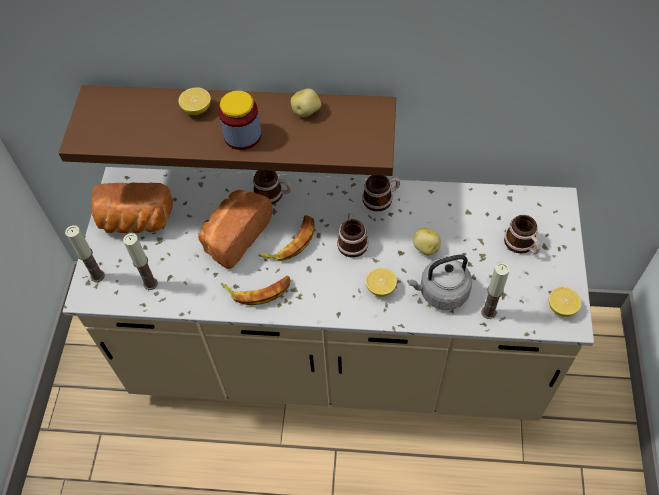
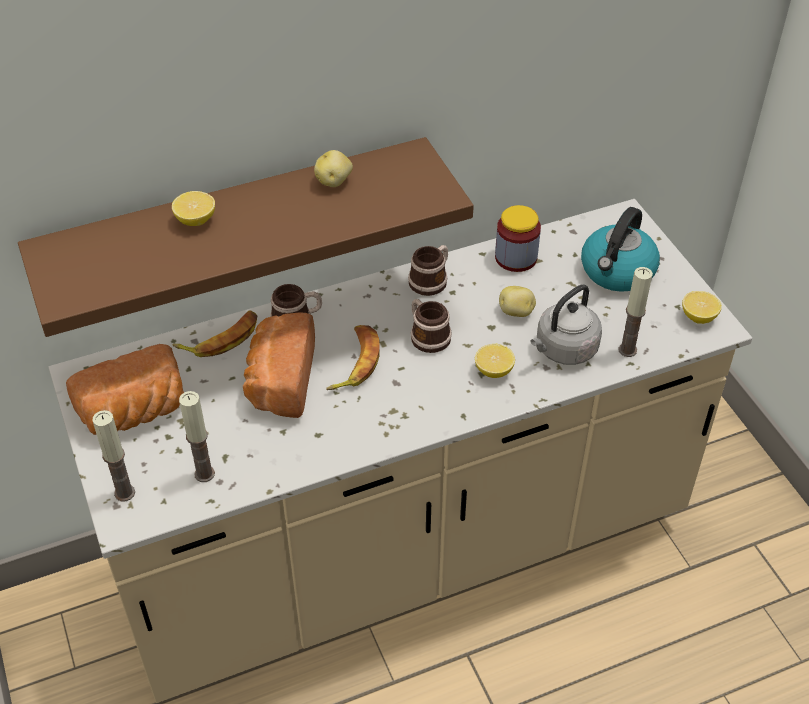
camera: 30 degrees left, 10 degrees down
(242, 135) = (274, 229): jar -> jar (516, 257)
(258, 290) = (350, 428): banana -> banana (221, 339)
(522, 245) = (617, 272): mug -> kettle

